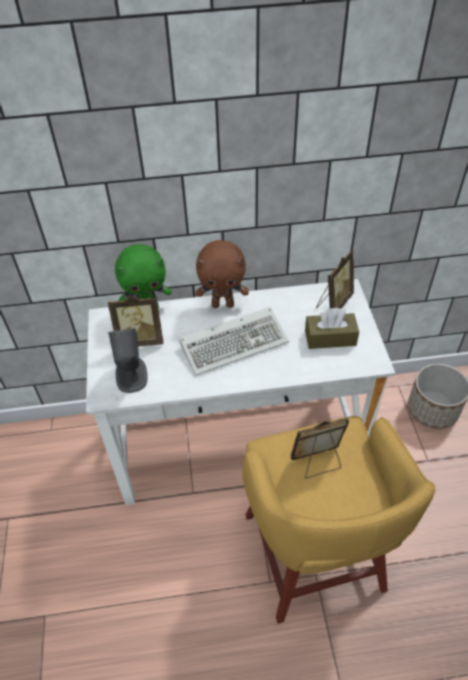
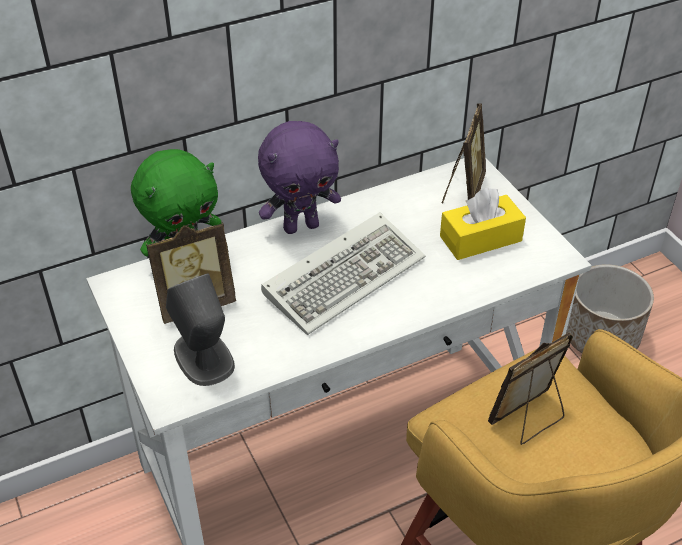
camera: 20 degrees left, 5 degrees down
(223, 304) = (301, 226): brown plush toy -> purple plush toy
(330, 338) = (480, 239): brown tissue box -> yellow tissue box

